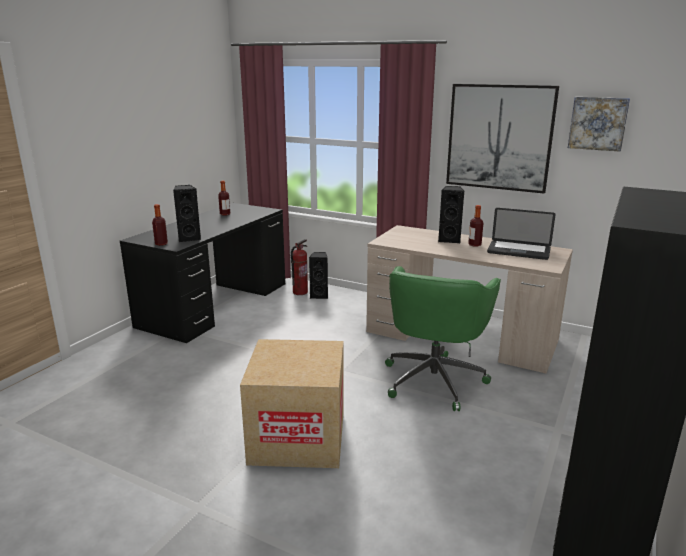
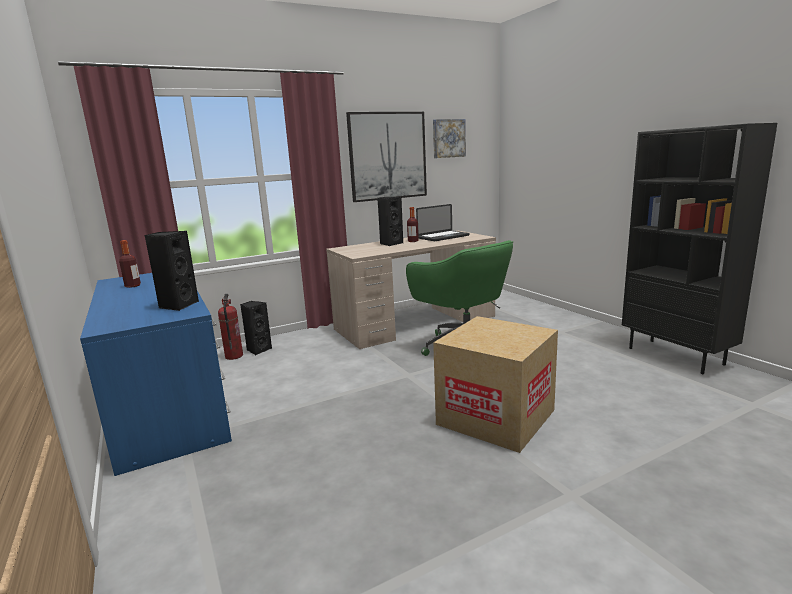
camera: 55 degrees left, 5 degrees down
(161, 244) = (162, 318): bottle -> none
(216, 304) = (168, 403): black desk -> blue desk

